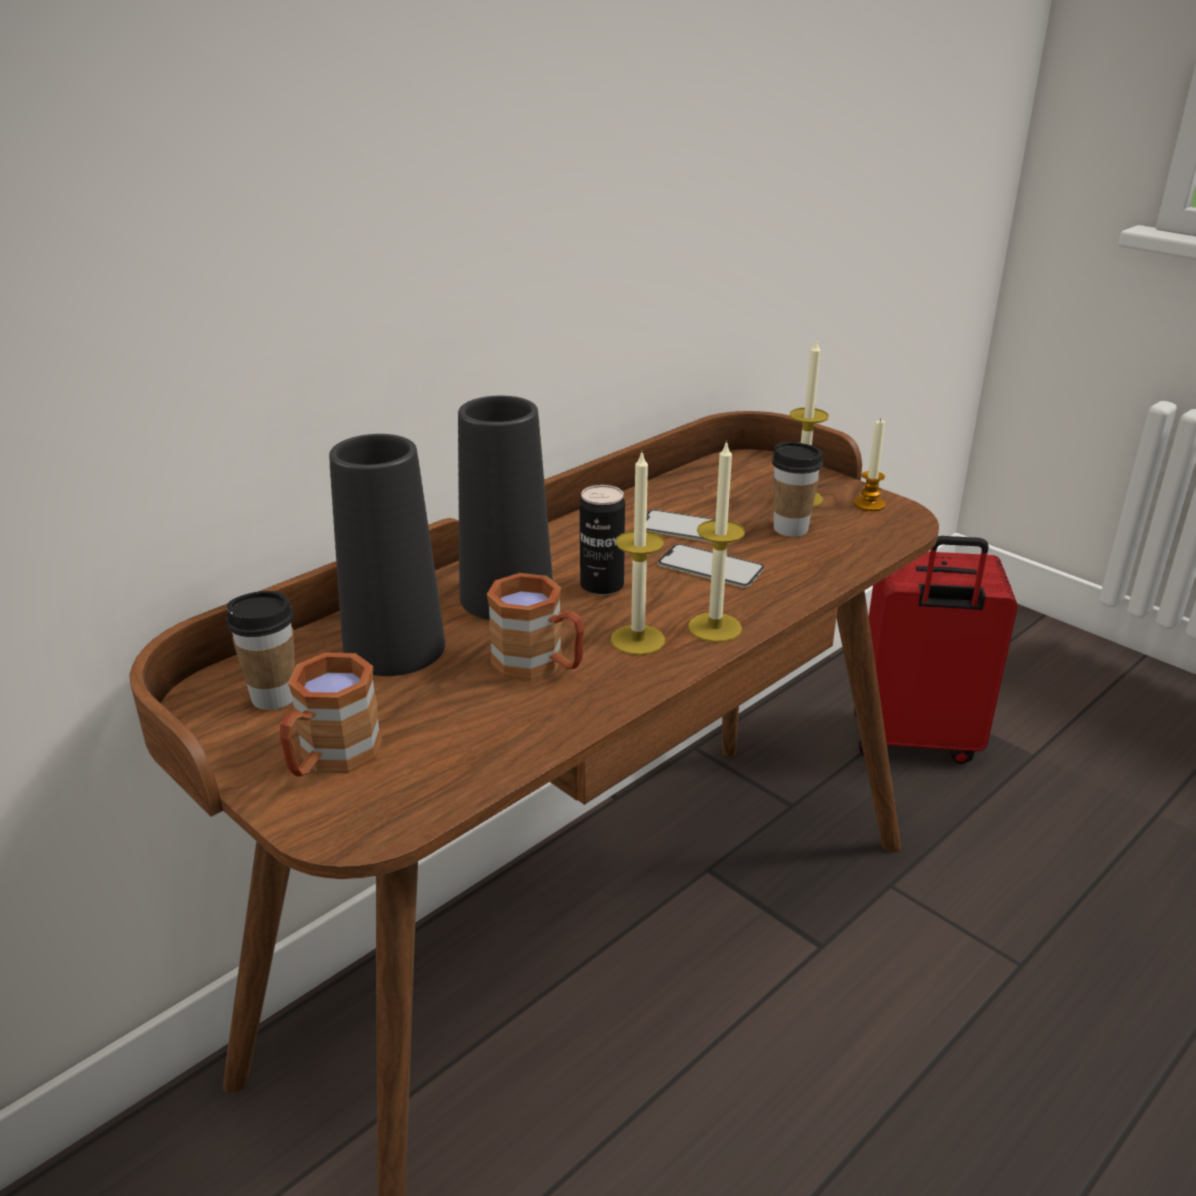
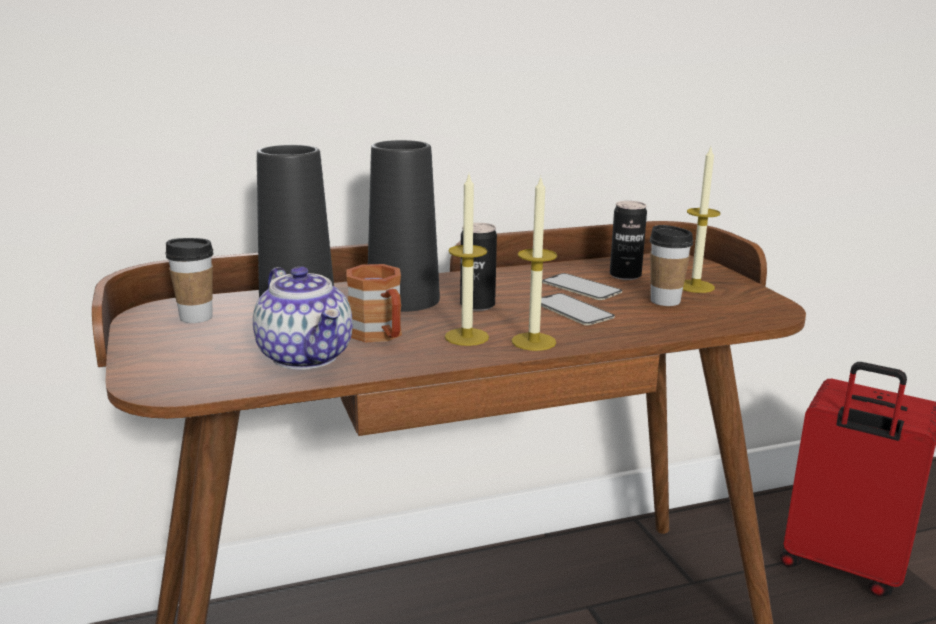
camera: 25 degrees right, 10 degrees down
(330, 759) = (189, 352): brown mug -> none
(487, 724) = (307, 357): none -> teapot
(716, 497) = (625, 275): none -> can
(869, 504) = (752, 298): candle -> none

